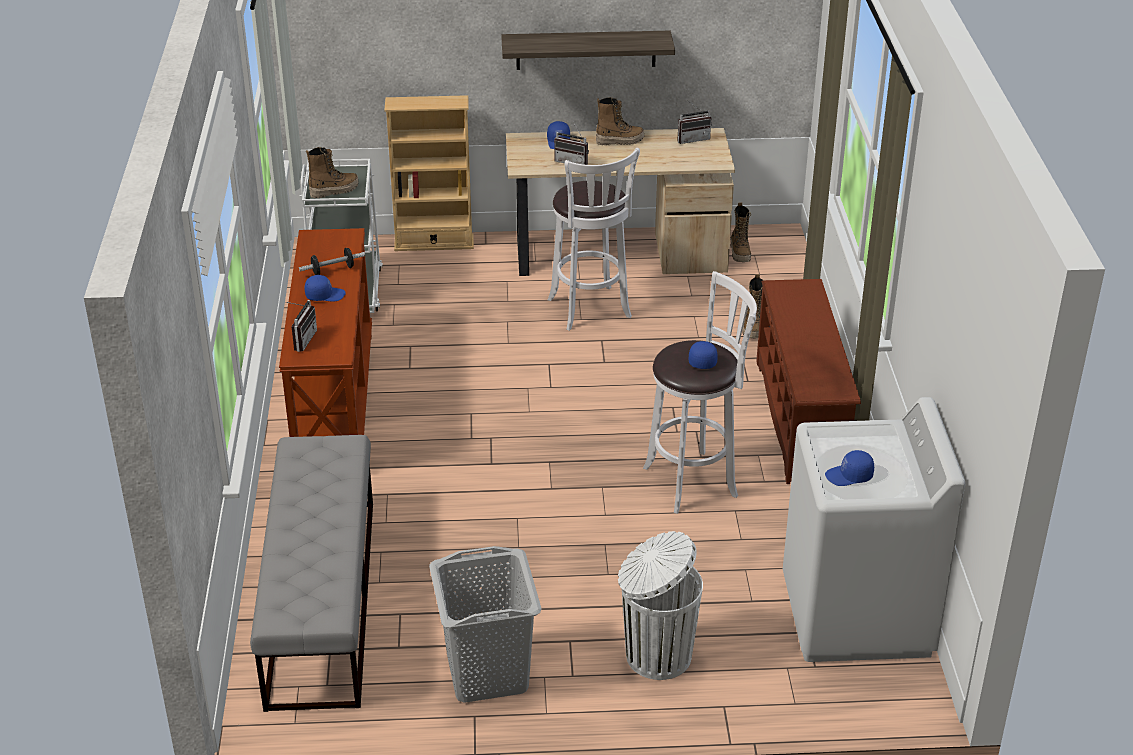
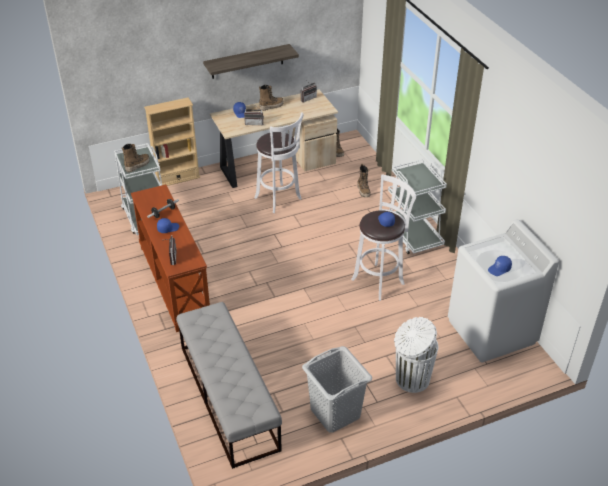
camera: 20 degrees left, 5 degrees up
(801, 419) = (412, 235): brown shoe rack -> white cart

